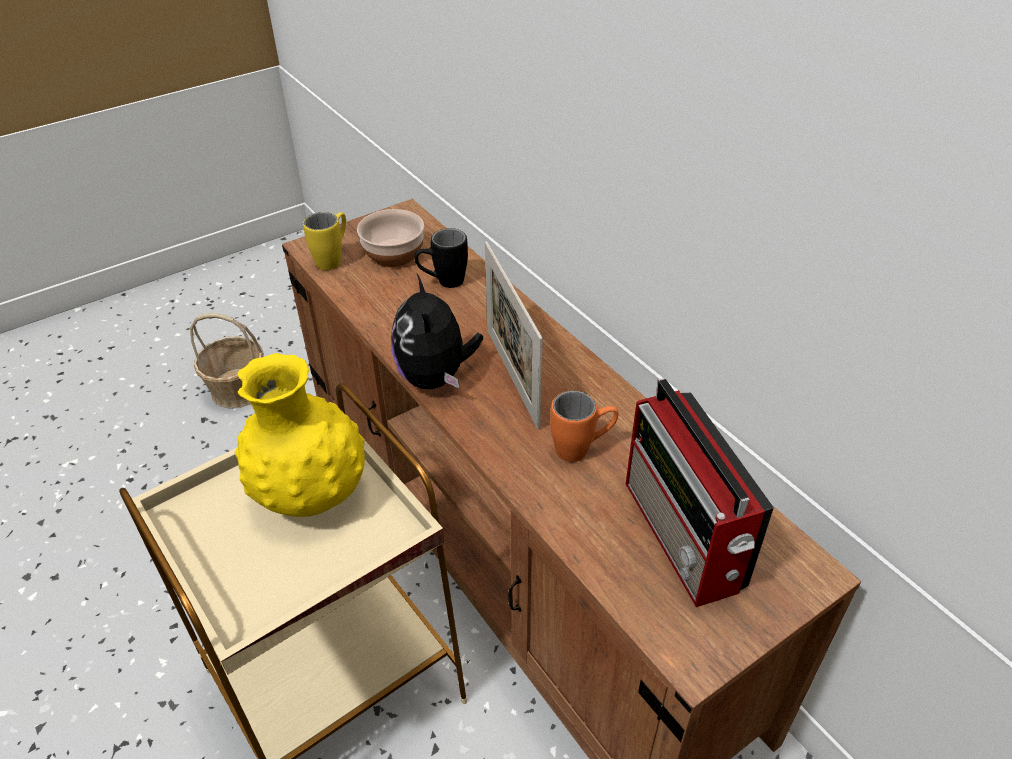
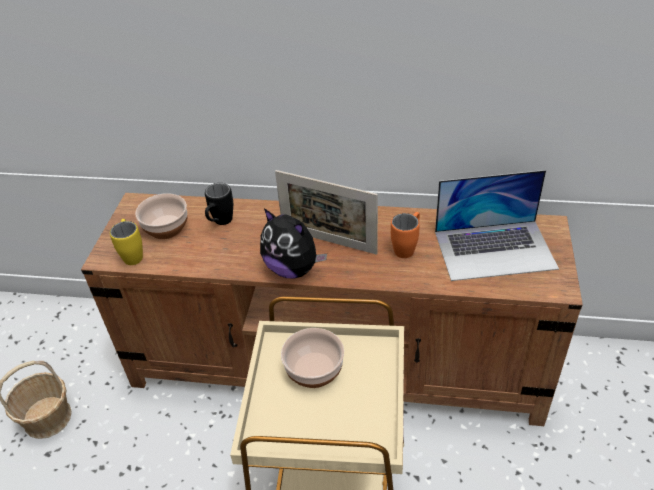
camera: 45 degrees left, 0 degrees up
(311, 495) = (315, 370): yellow vase -> bowl
(683, 538) = (495, 249): radio -> laptop

